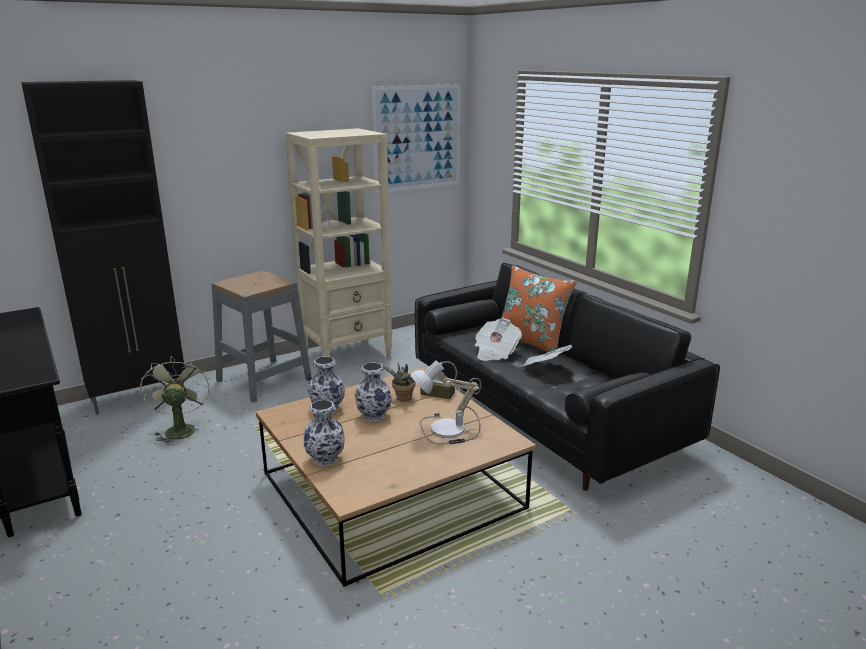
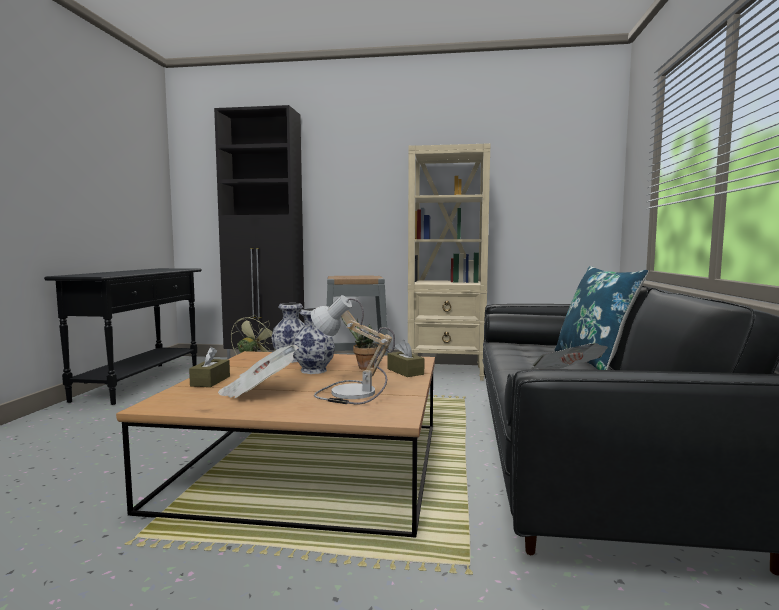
camera: 40 degrees right, 15 degrees down
(324, 458) = (210, 381): vase -> brown tissue box
(417, 138) = (557, 168): picture -> none
(495, 352) = (528, 358): newspaper -> newspaper (258, 392)
(531, 341) = (594, 361): orange pillow -> blue pillow

